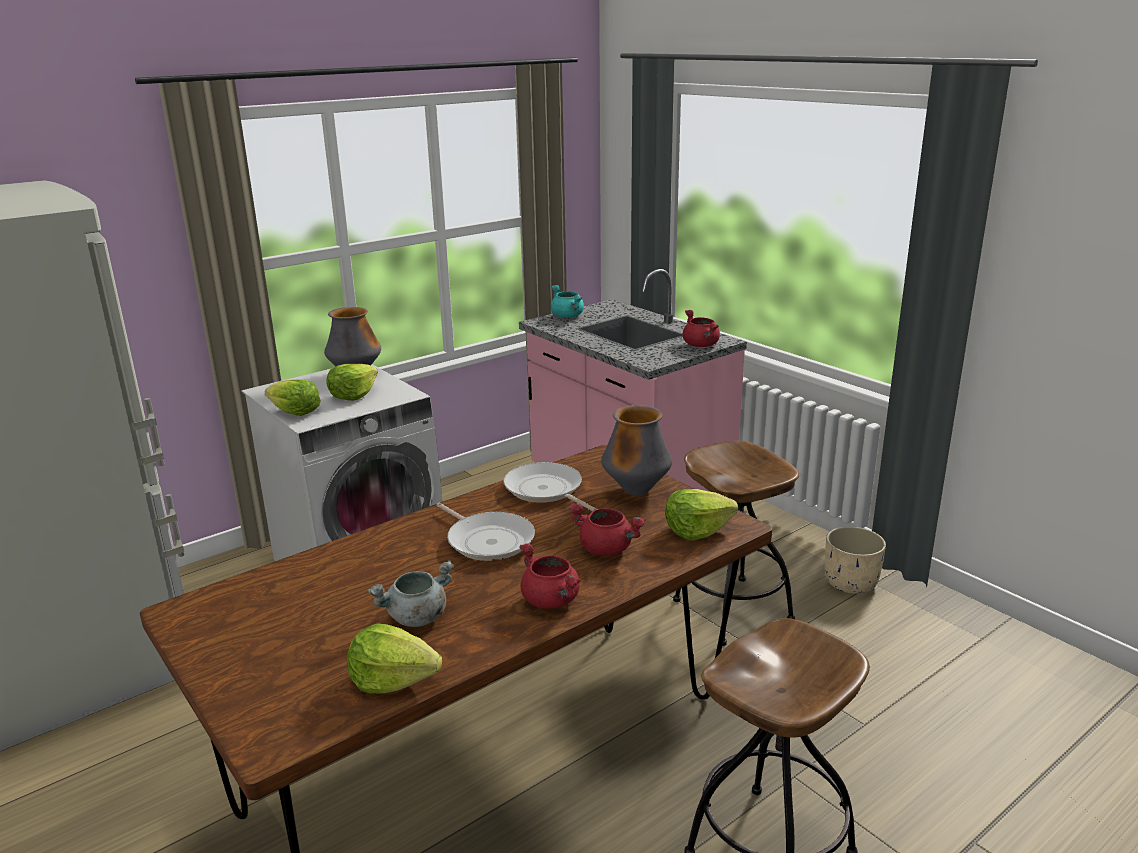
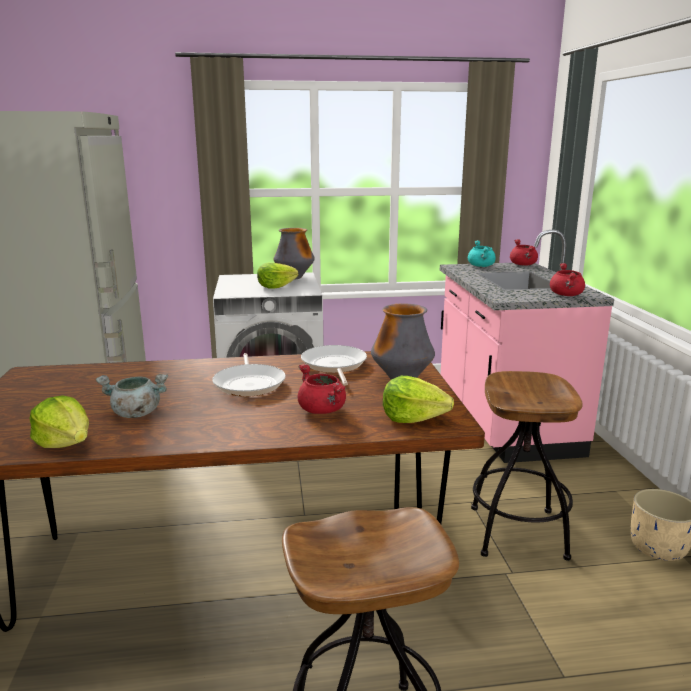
camera: 30 degrees right, 5 degrees down
(295, 412) = (229, 289): lettuce -> none
(552, 601) = (234, 430): red cooking pot -> red cooking pot (523, 265)

